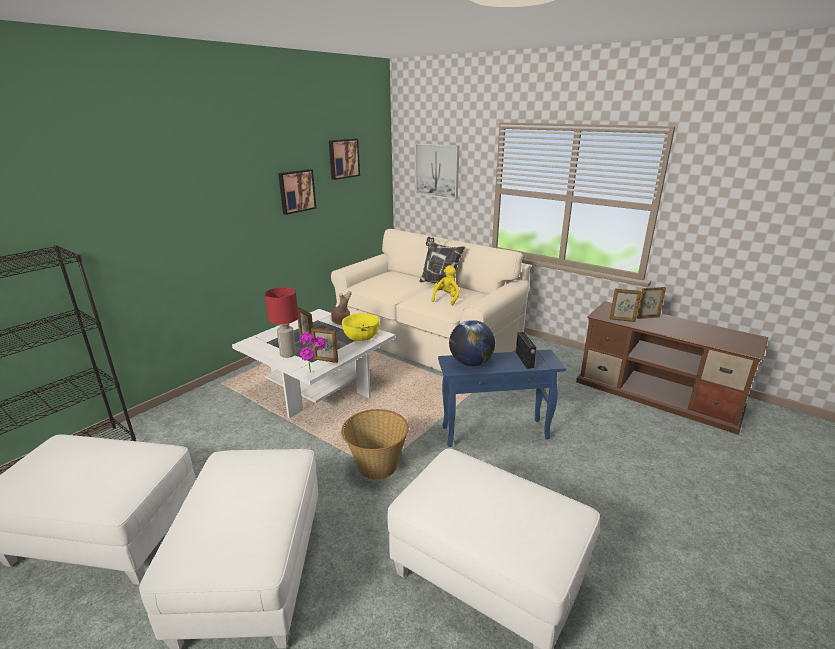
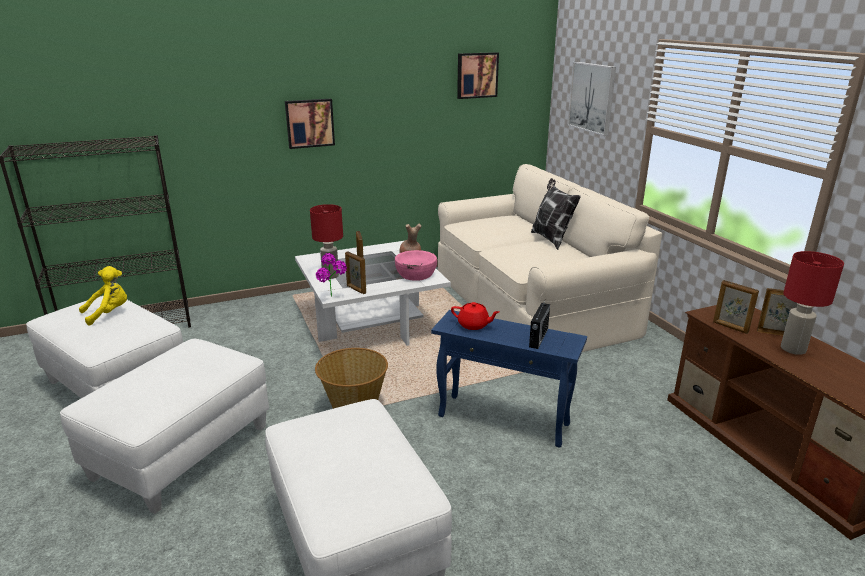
camera: 30 degrees right, 0 degrees up
(296, 191) = (408, 108): picture -> picture (309, 123)
(361, 335) = (416, 274): yellow bowl -> pink bowl
(446, 299) = (538, 256): yellow plush toy -> yellow plush toy (109, 313)
(471, 363) = (474, 325): globe -> red teapot
(667, 325) = (793, 349): none -> red table lamp

